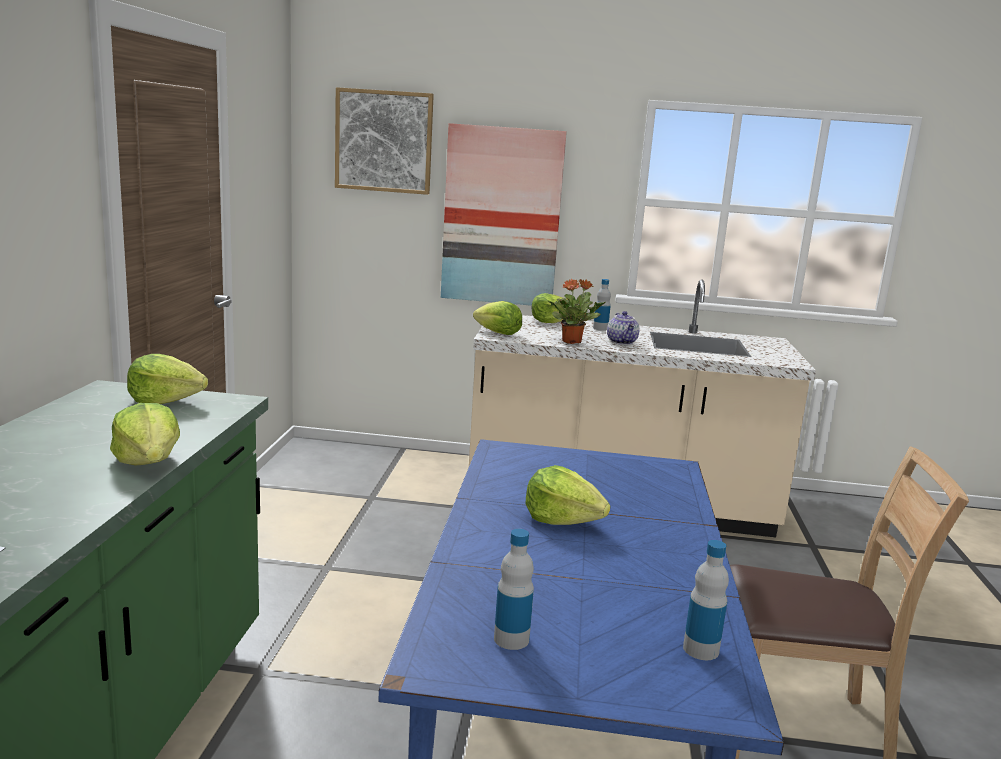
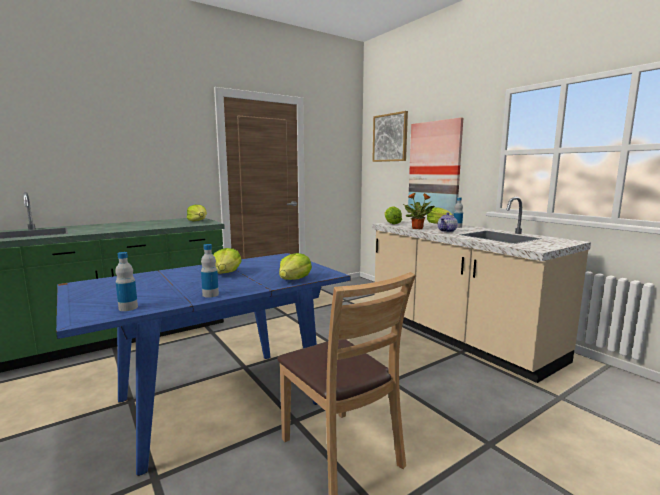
camera: 50 degrees right, 5 degrees down
(149, 461) = (143, 228): lettuce -> lettuce (294, 280)
(511, 639) = (106, 287): bottle -> bottle (210, 295)

